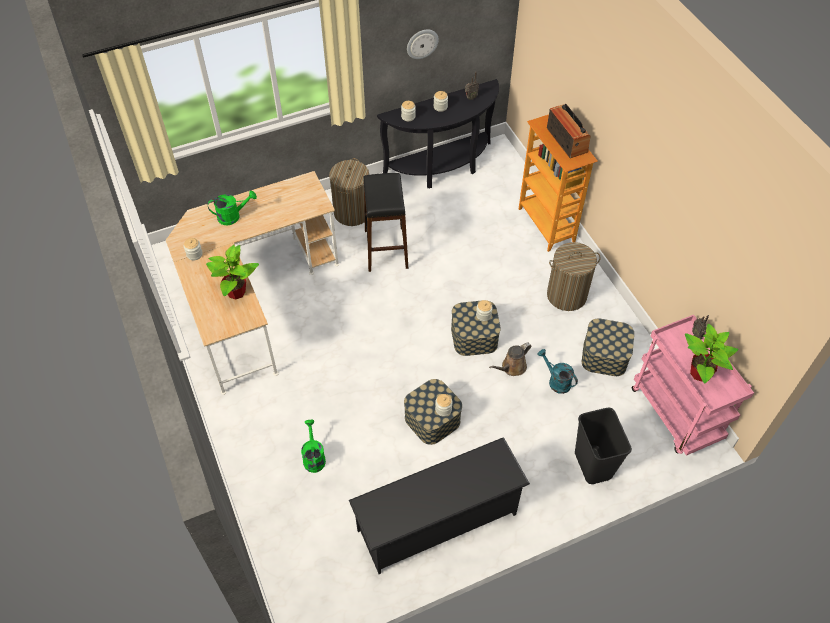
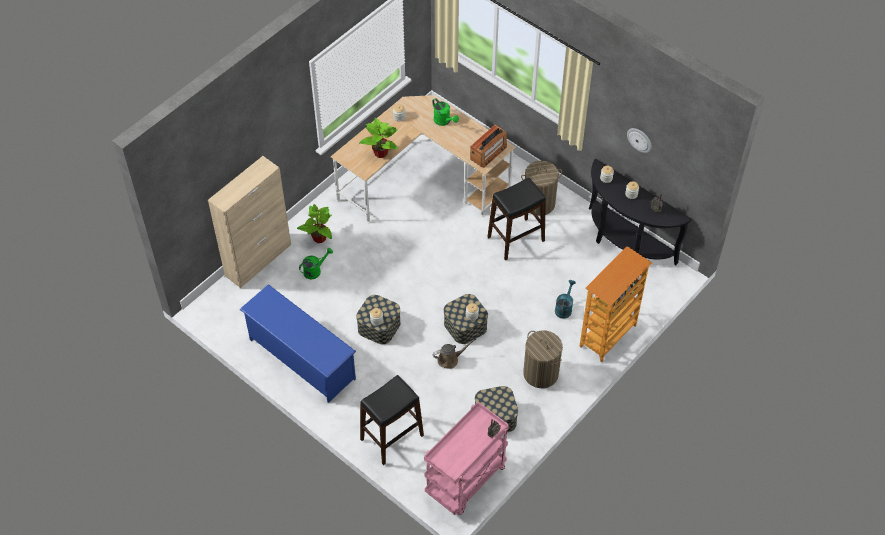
camera: 65 degrees right, 0 degrees up
(258, 517) = (258, 260): none -> beige cabinet
(438, 522) = (301, 359): black shoe rack -> blue shoe rack
(512, 367) = (450, 359): brown watering can -> brown watering can turned 135 degrees clockwise
(556, 381) = (453, 392): turquoise watering can -> turquoise watering can (564, 308)
(567, 140) = (621, 278): radio -> radio (488, 153)
(592, 464) = (392, 437): black trash can -> black stool
(700, 373) = (458, 445): potted plant -> potted plant (319, 238)

